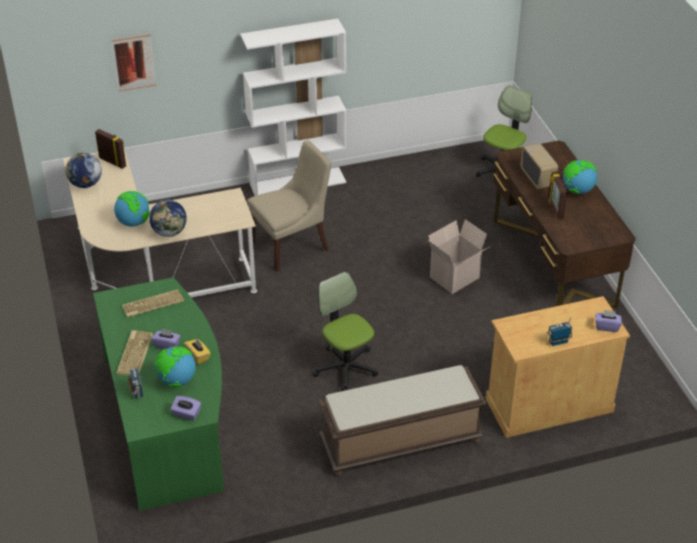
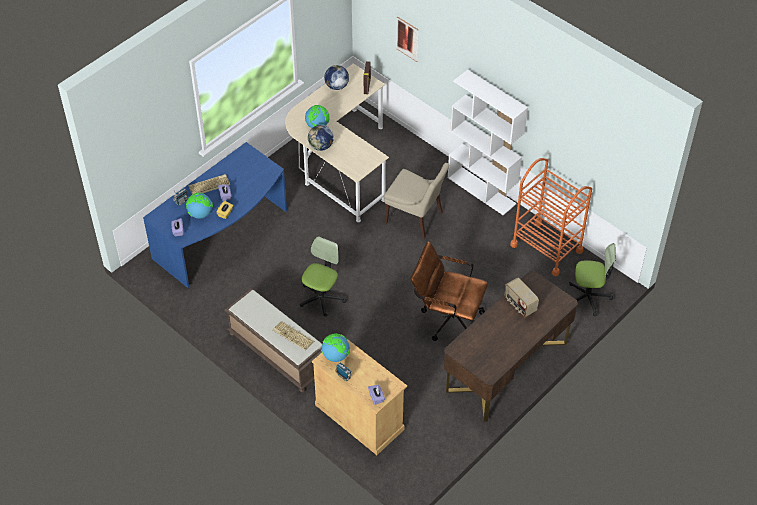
camera: 60 degrees right, 10 degrees up
(152, 304) = (254, 172): keyboard -> keyboard (292, 336)
(168, 421) = (223, 236): green desk -> blue desk
(416, 172) = (546, 248): none -> orange cart
(455, 278) = (447, 318): cardboard box -> brown office chair
(538, 178) = (520, 305): radio -> radio turned 105 degrees clockwise
(555, 208) = (491, 327): picture frame -> none
(577, 191) = (522, 333): globe -> globe (335, 356)

